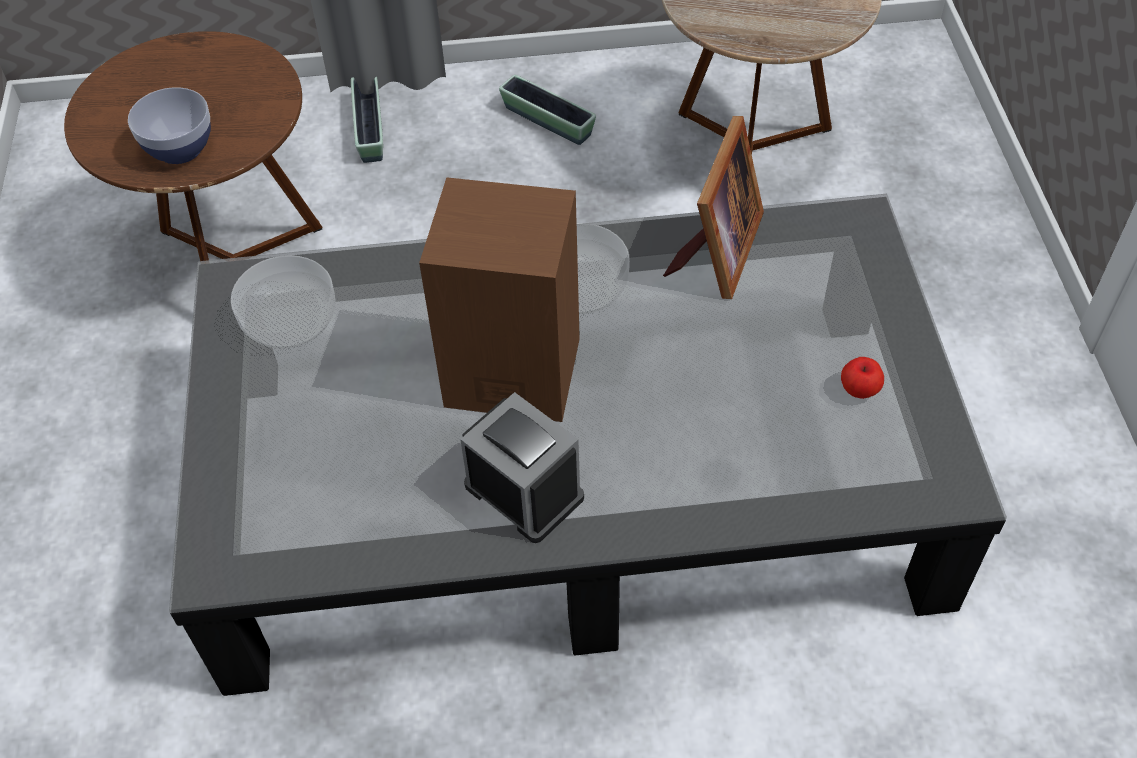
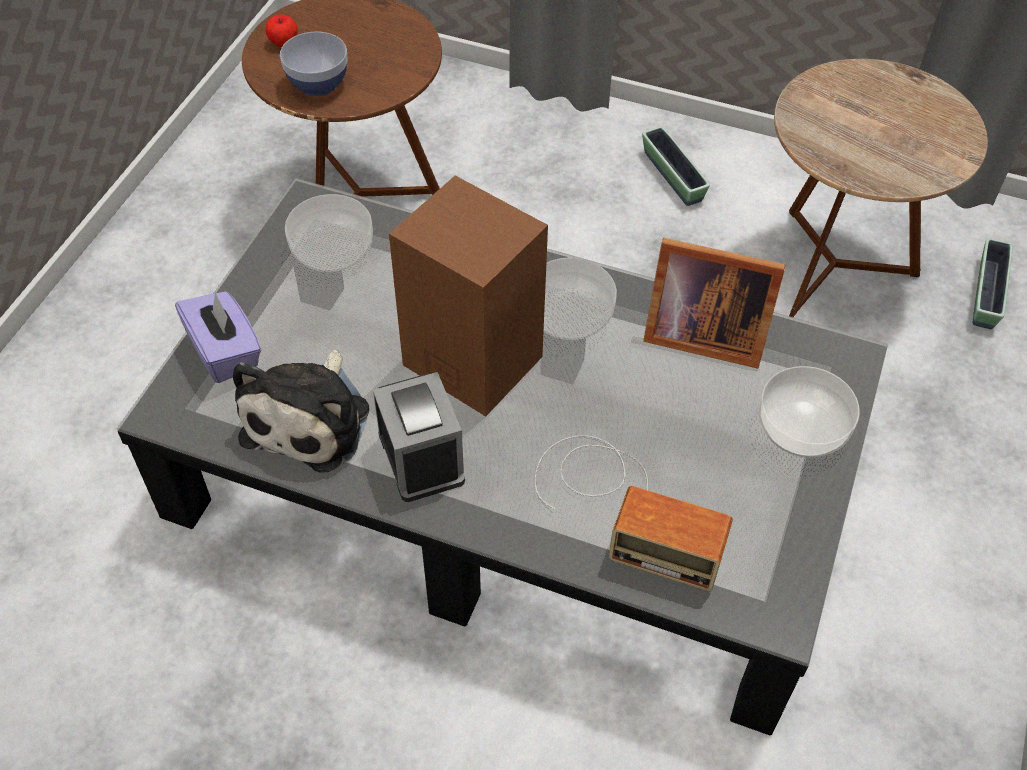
camera: 25 degrees right, 0 degrees up
(242, 475) = (225, 352): none -> purple tissue box
(370, 130) = (524, 130): planter -> planter (986, 294)
(382, 503) = (311, 418): none -> plush toy
(715, 253) = (700, 333): picture frame -> picture frame turned 60 degrees clockwise
(751, 449) = (623, 507): none -> radio
(859, 389) = (749, 499): apple -> apple (284, 42)
(864, 303) = (802, 429): none -> bowl

